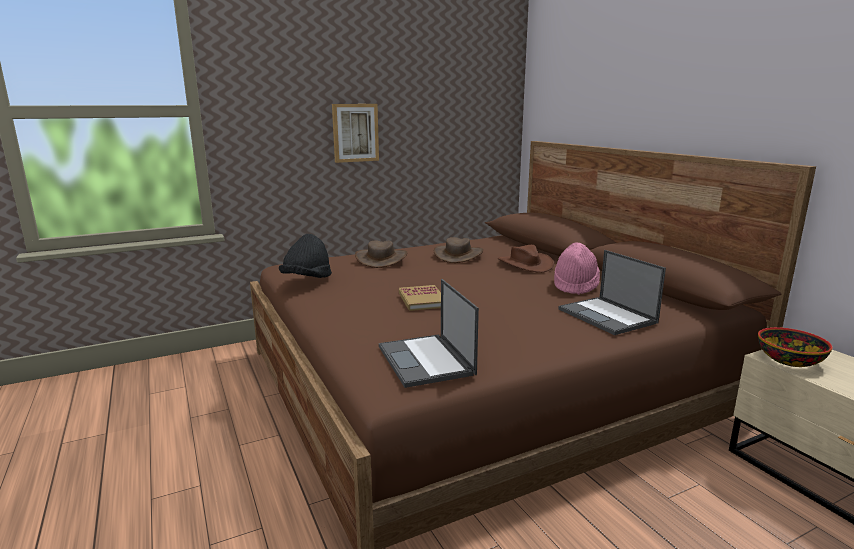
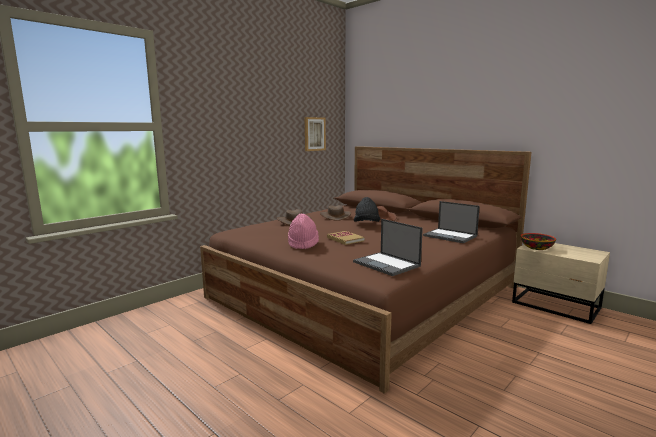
camera: 20 degrees left, 5 degrees down
(307, 280) = (261, 236): black hat -> black hat (366, 224)
(355, 133) = (255, 142): picture -> picture (314, 134)
(575, 285) = (417, 225): pink hat -> pink hat (303, 244)

